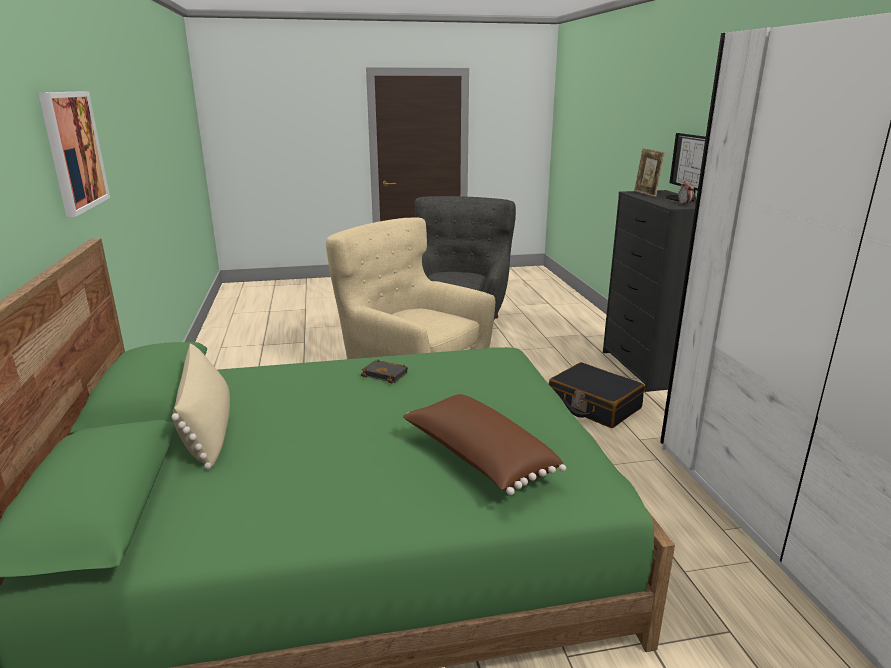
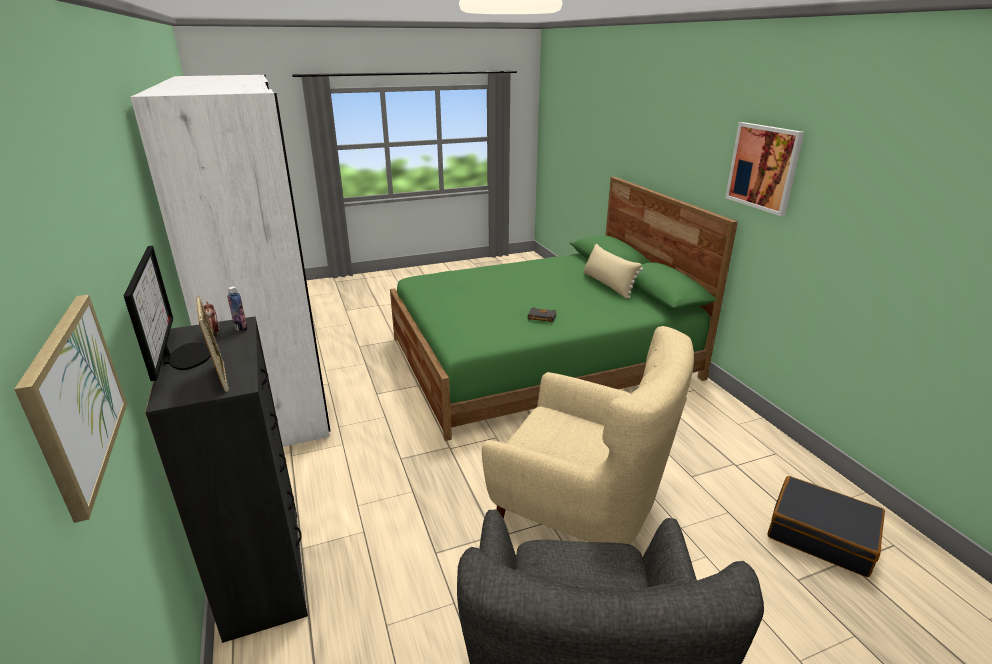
camera: 170 degrees right, 5 degrees up
(477, 458) = (470, 279): brown pillow -> none
(593, 406) = (369, 483): black suitcase -> black suitcase (821, 535)
(648, 140) = (75, 399): none -> picture
(669, 205) = (241, 328): none -> bottle

